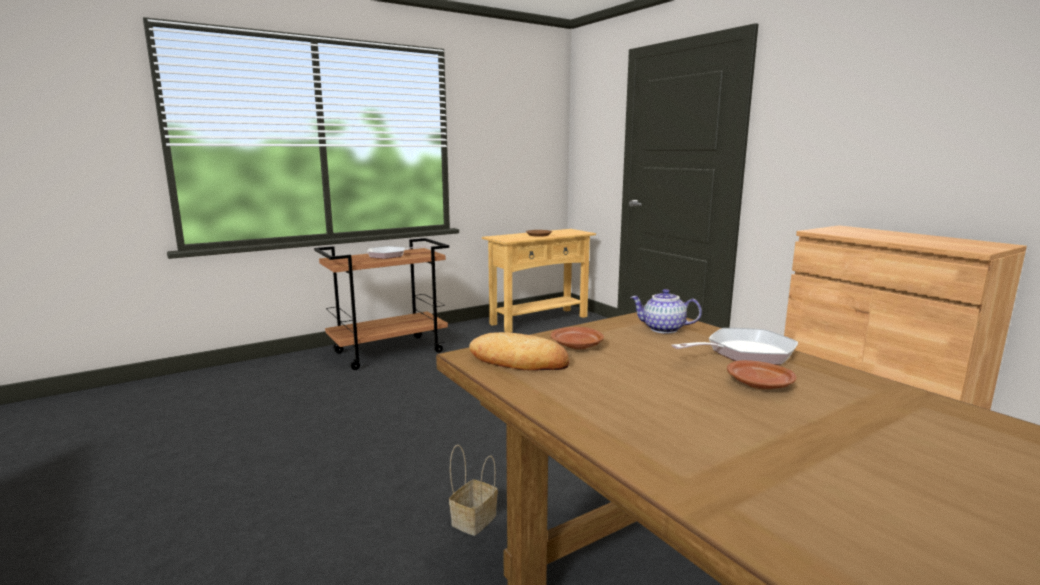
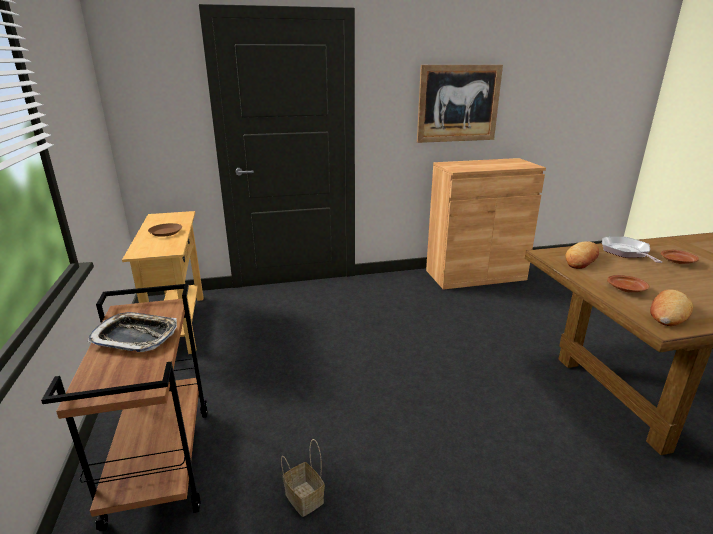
camera: 70 degrees left, 10 degrees up
(390, 255) = (136, 336): frying pan -> tray
(474, 519) = (570, 453): basket -> basket (303, 498)
(663, 329) = (582, 259): teapot -> bread
(898, 137) = (458, 103): none -> picture

